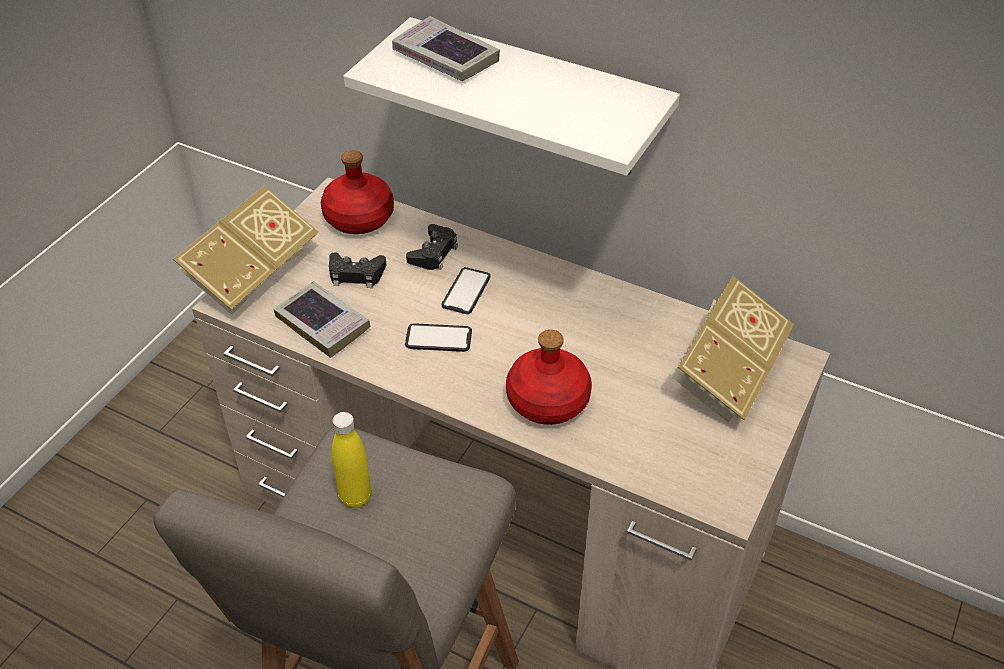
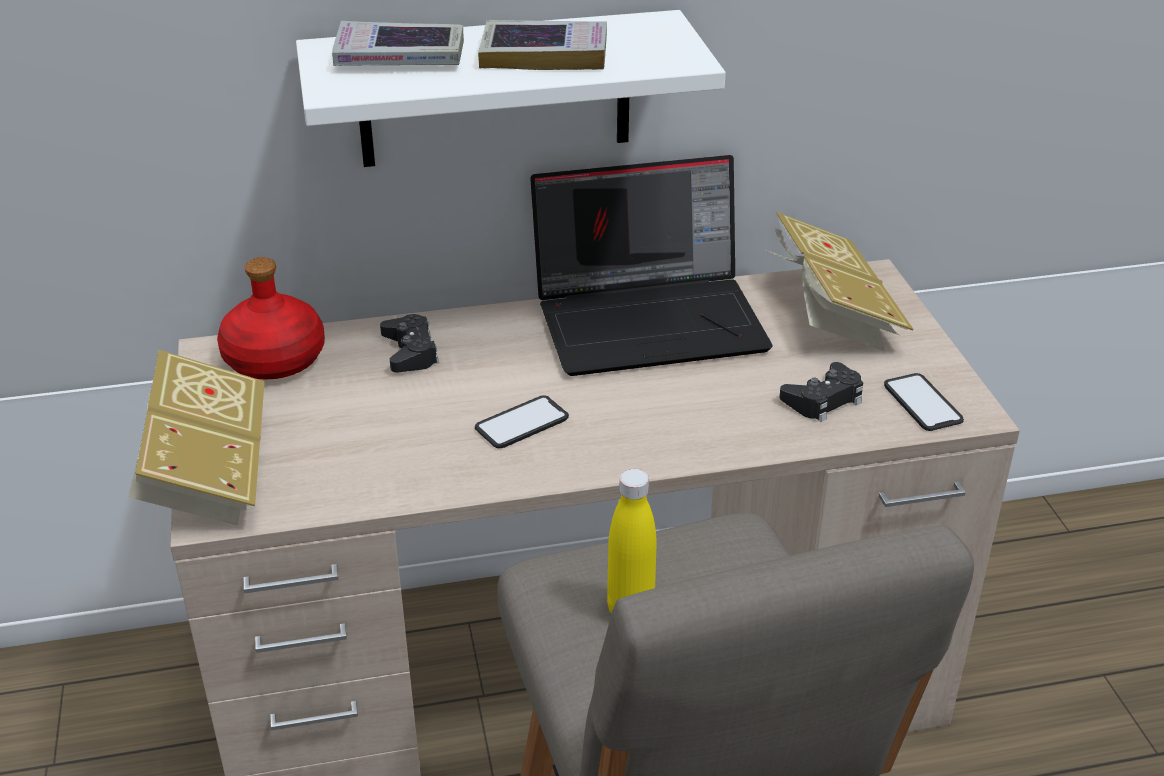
camera: 40 degrees left, 10 degrees down
(323, 324) = (369, 476): book -> book (544, 55)
(356, 274) = (345, 412): black game controller -> black game controller (823, 399)
(466, 291) = (494, 369): phone -> phone (922, 403)
(549, 400) = (707, 418): red bottle -> none
(602, 309) = (652, 319): none -> laptop

